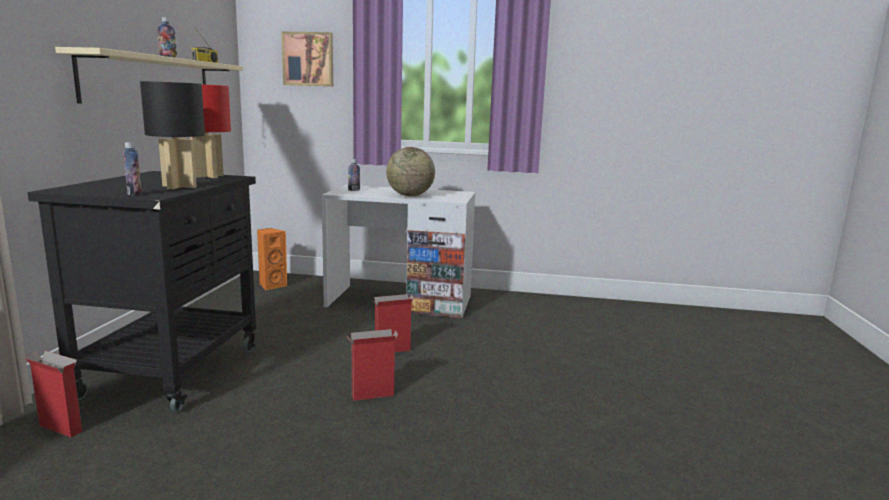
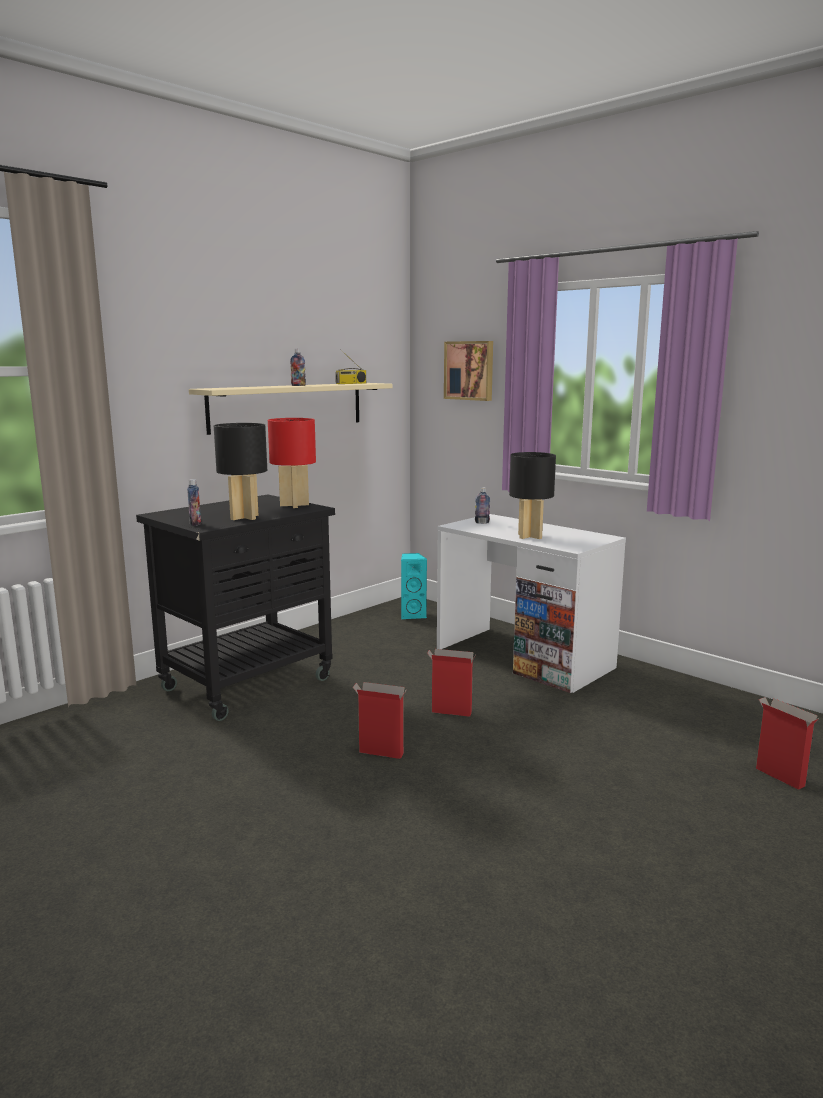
camera: 35 degrees right, 0 degrees up
(59, 428) = (137, 710): cardboard box -> cardboard box (778, 776)
(272, 285) = (412, 615): orange speaker -> turquoise speaker
(410, 195) = (530, 536): globe -> black table lamp

